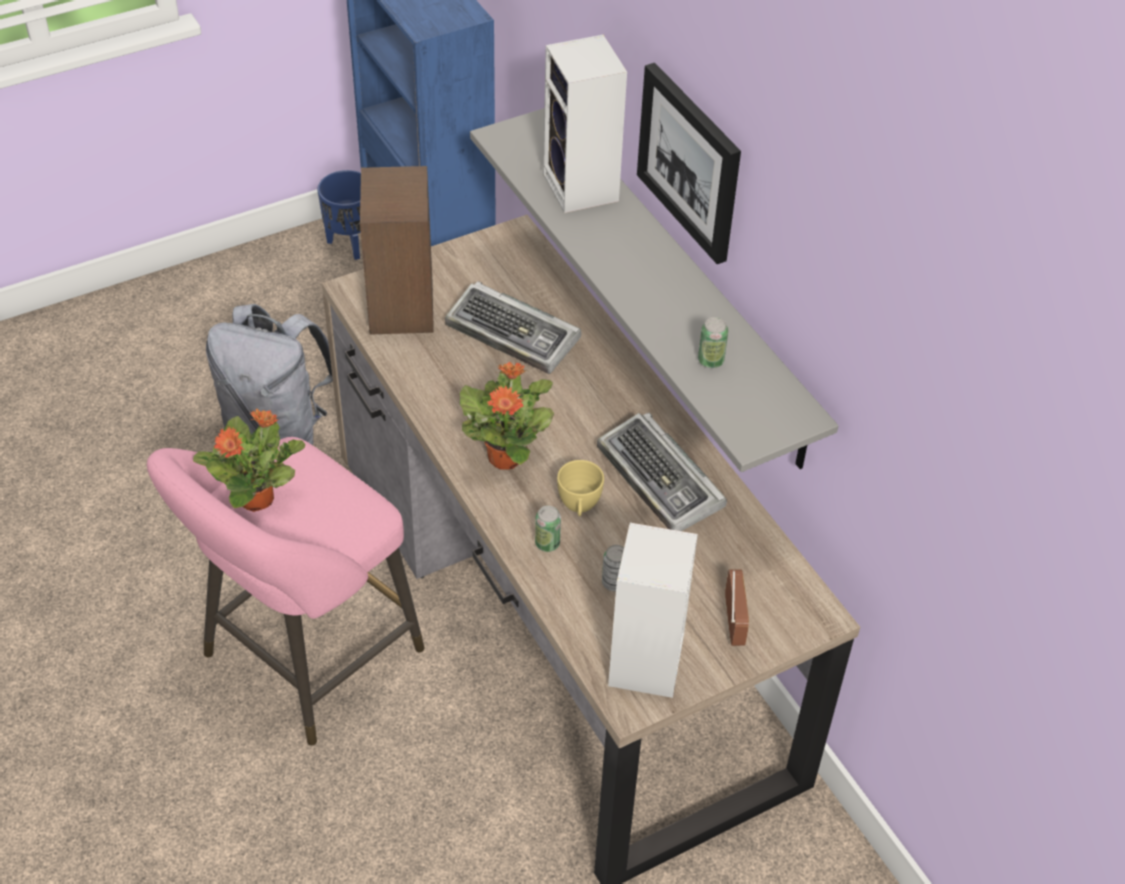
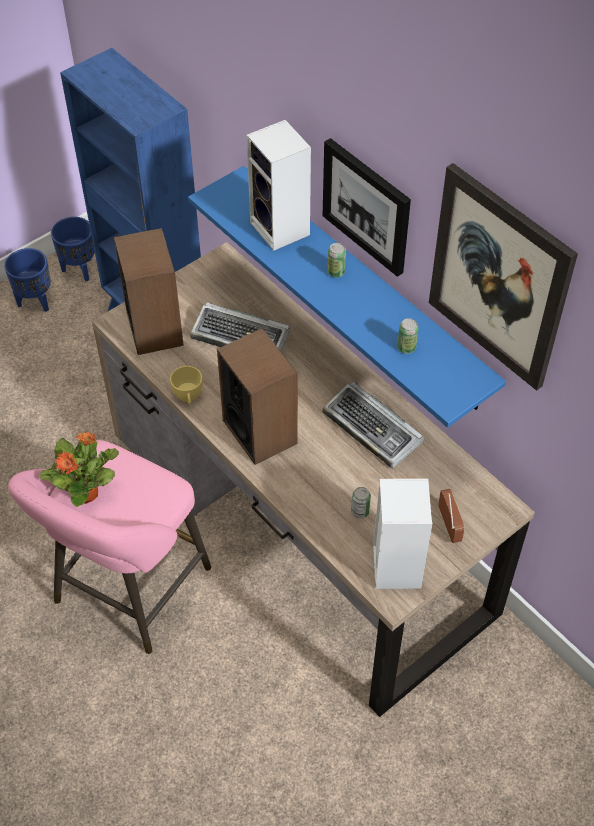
camera: 10 degrees left, 5 degrees up
(278, 431) = (64, 423): grey backpack -> none
(283, 274) = (36, 301): none -> blue planter
(506, 456) = (260, 431): potted plant -> speaker
(547, 543) = (306, 491): can -> can (336, 272)
(579, 507) = (321, 460): yellow cup -> yellow cup (188, 398)
(679, 284) = (363, 288): grey shelf -> blue shelf
(838, 268) = (499, 278): none -> picture

